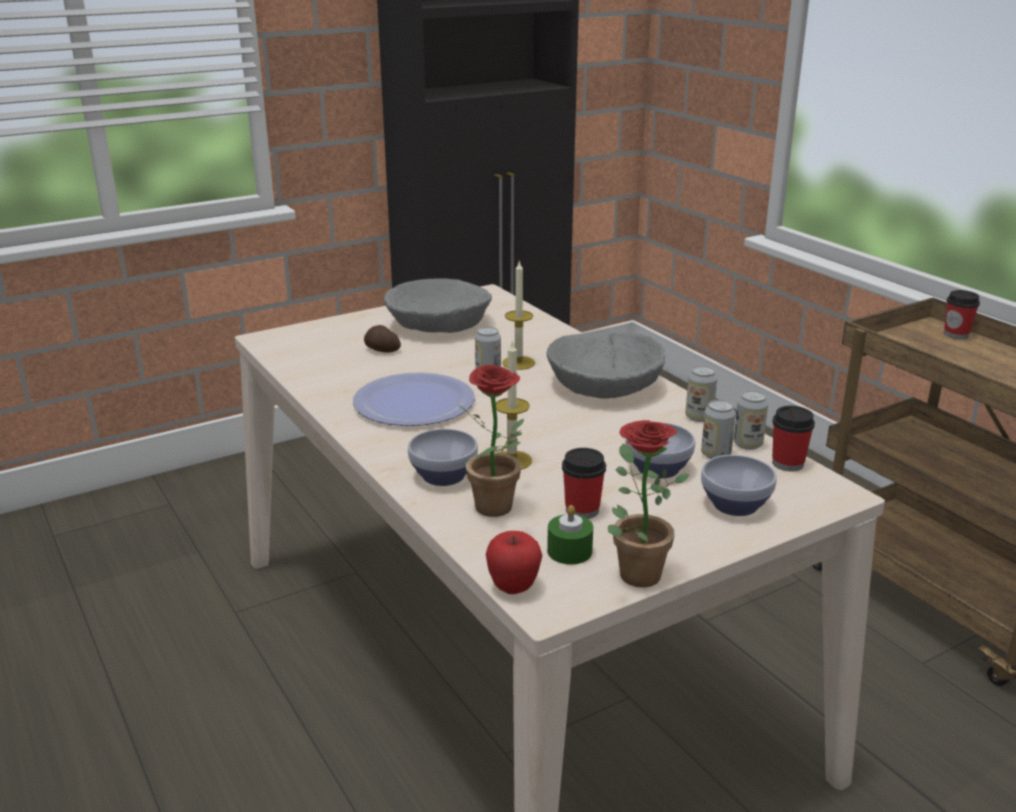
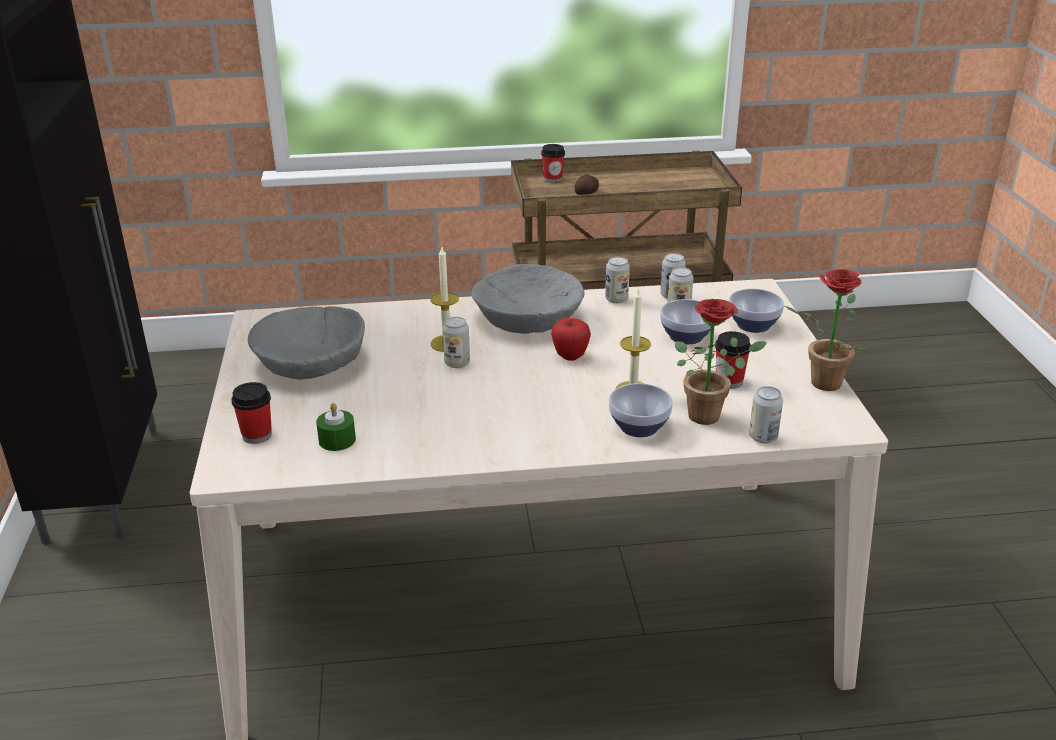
camera: 65 degrees left, 5 degrees up
(381, 350) = (342, 405): potato -> potato (587, 193)
(414, 402) = (484, 412): plate -> none
(477, 549) = (763, 437): none -> can
(513, 587) = (822, 434): apple -> apple (570, 356)
(569, 551) = (784, 400): green candle -> green candle (337, 440)
(787, 463) = (708, 291): cup -> cup (257, 435)

